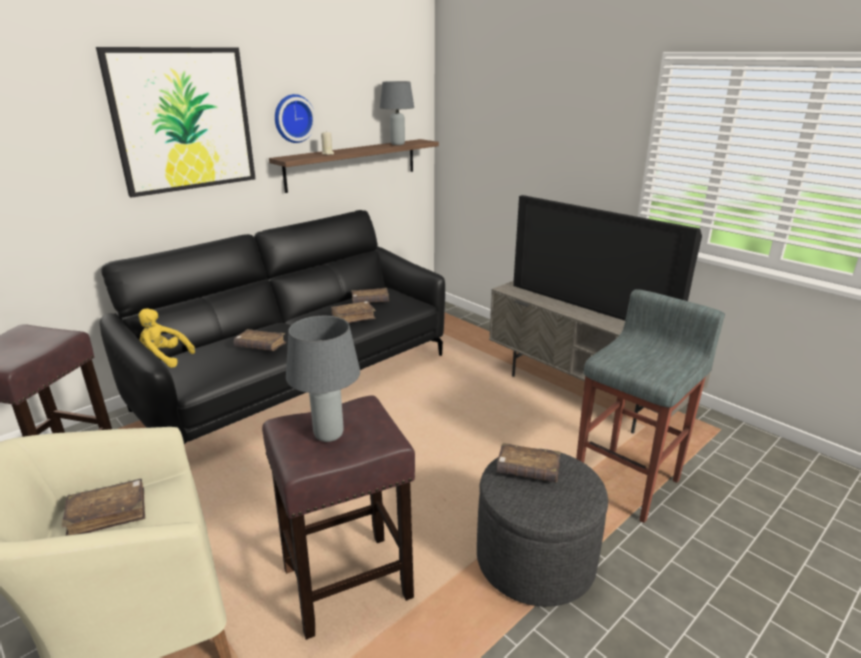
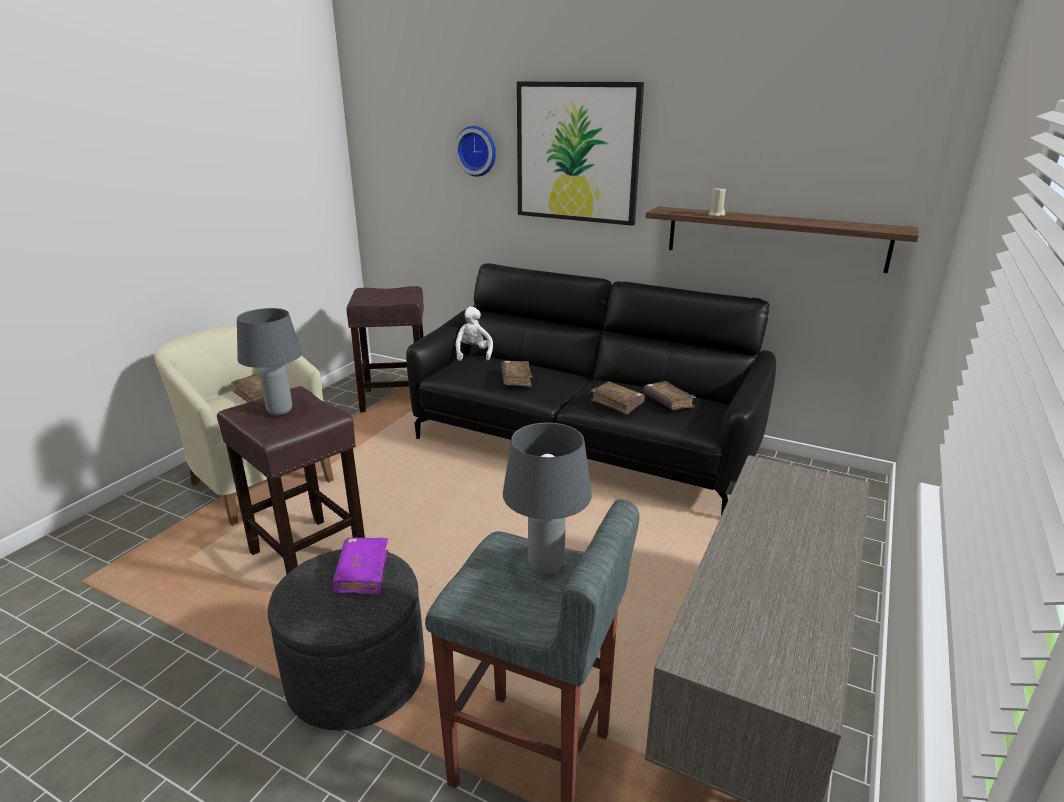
camera: 70 degrees right, 0 degrees up
(163, 359) = (472, 353): yellow plush toy -> white plush toy
(293, 118) = (697, 166): wall clock -> wall clock (477, 151)
(397, 144) = (843, 224): grey table lamp -> grey table lamp (545, 564)
(527, 470) = (362, 573): brown book -> purple book
(593, 305) = (784, 551): television -> none

